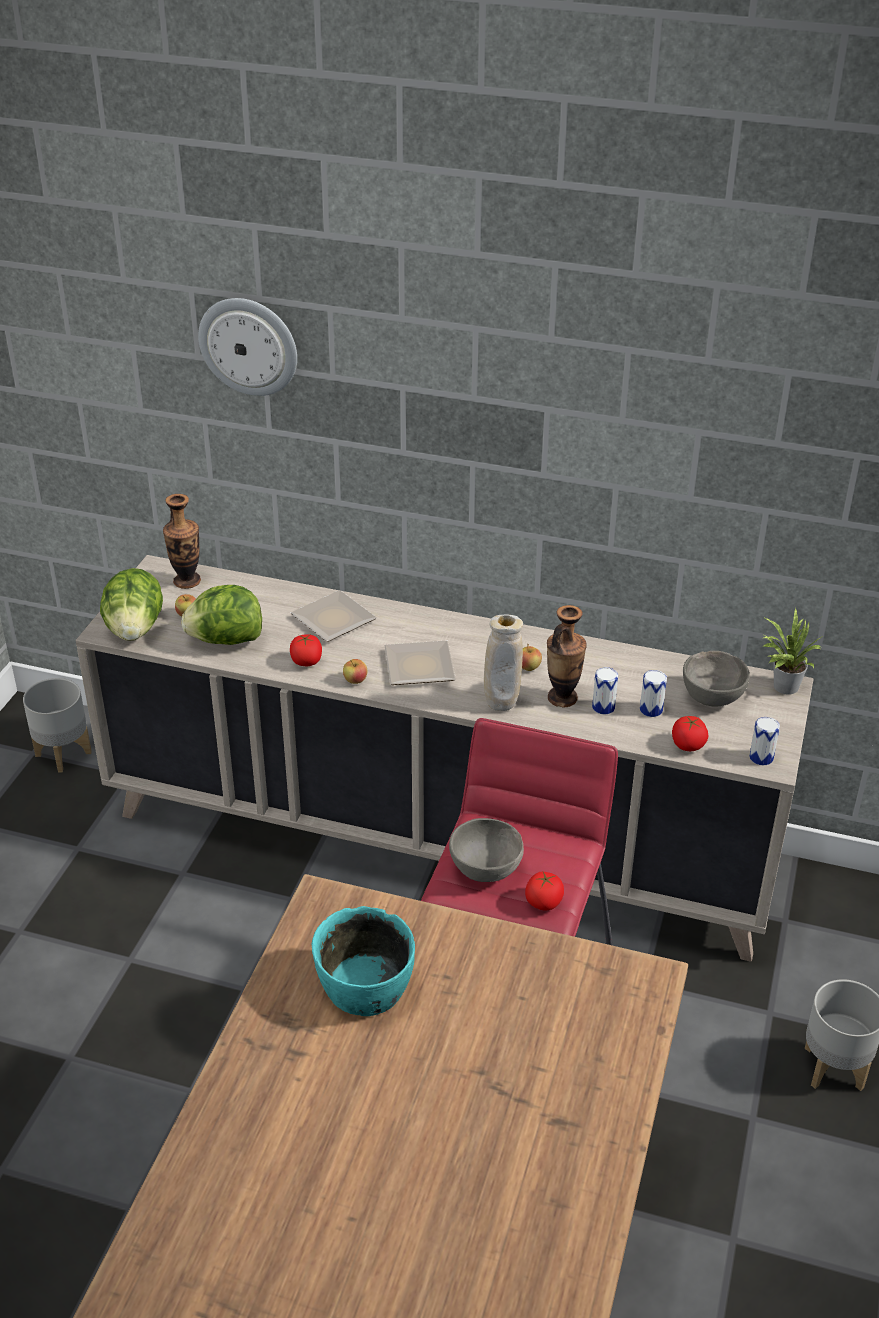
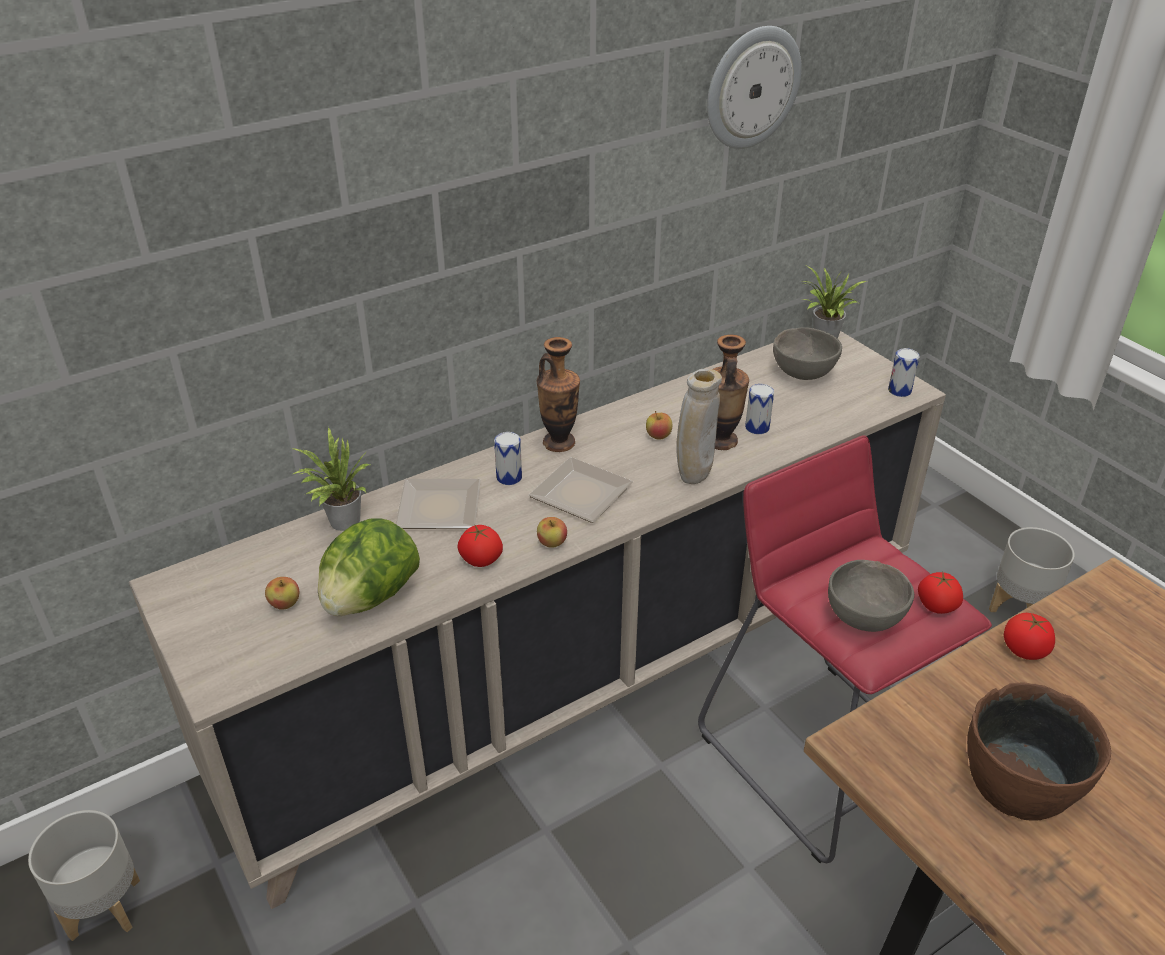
camera: 50 degrees left, 0 degrees up
(135, 629) = (250, 659): lettuce -> none
(187, 581) = (226, 574): vase -> vase (559, 443)
(249, 346) = (230, 209): wall clock -> wall clock (752, 87)
(276, 592) = (340, 522): none -> potted plant
(365, 988) = (1021, 782): turquoise bowl -> brown bowl
(651, 710) = (786, 407): can -> can (509, 477)
(688, 745) = (850, 414): tomato -> tomato (1024, 650)

